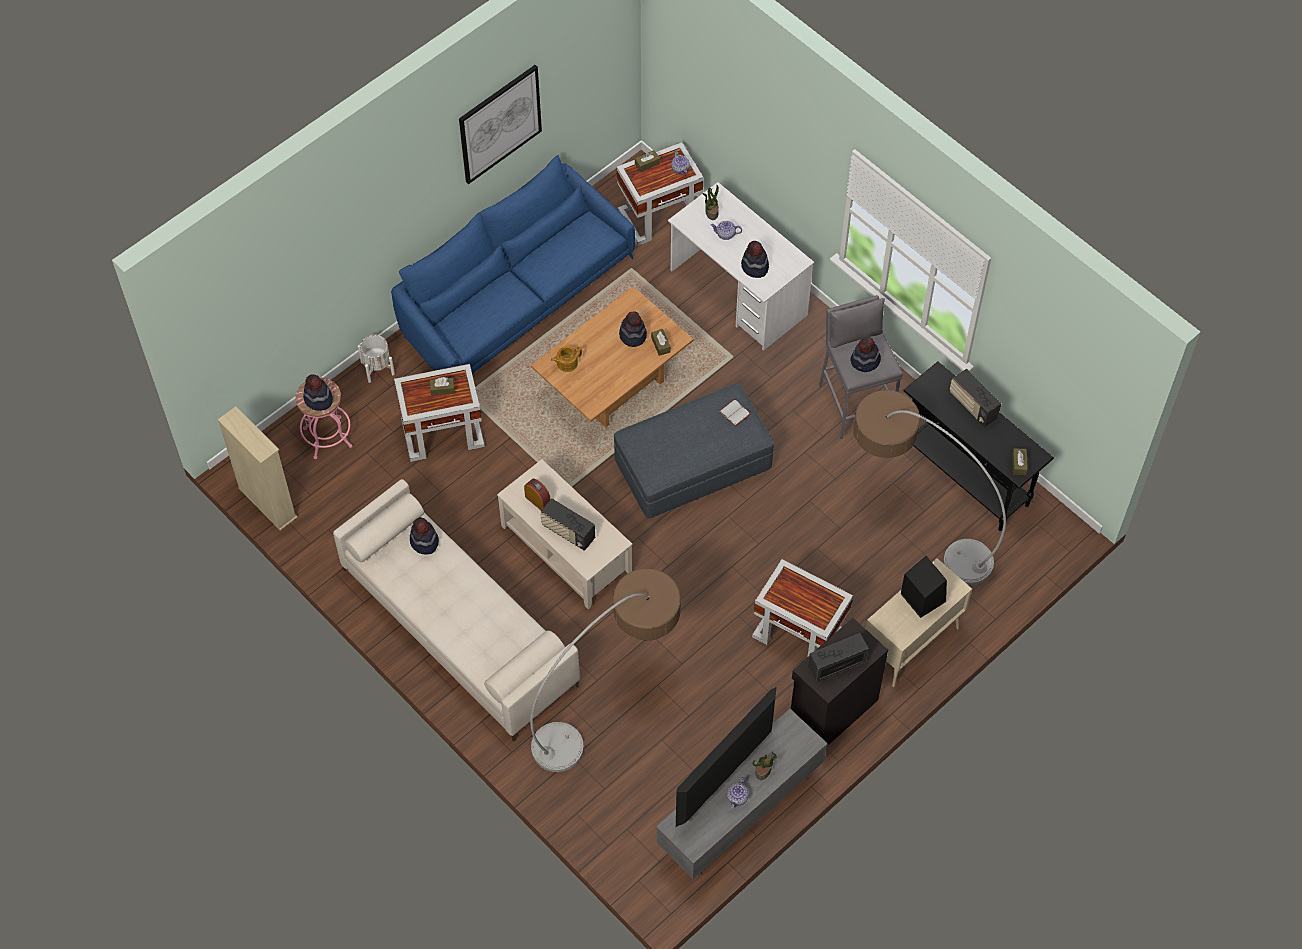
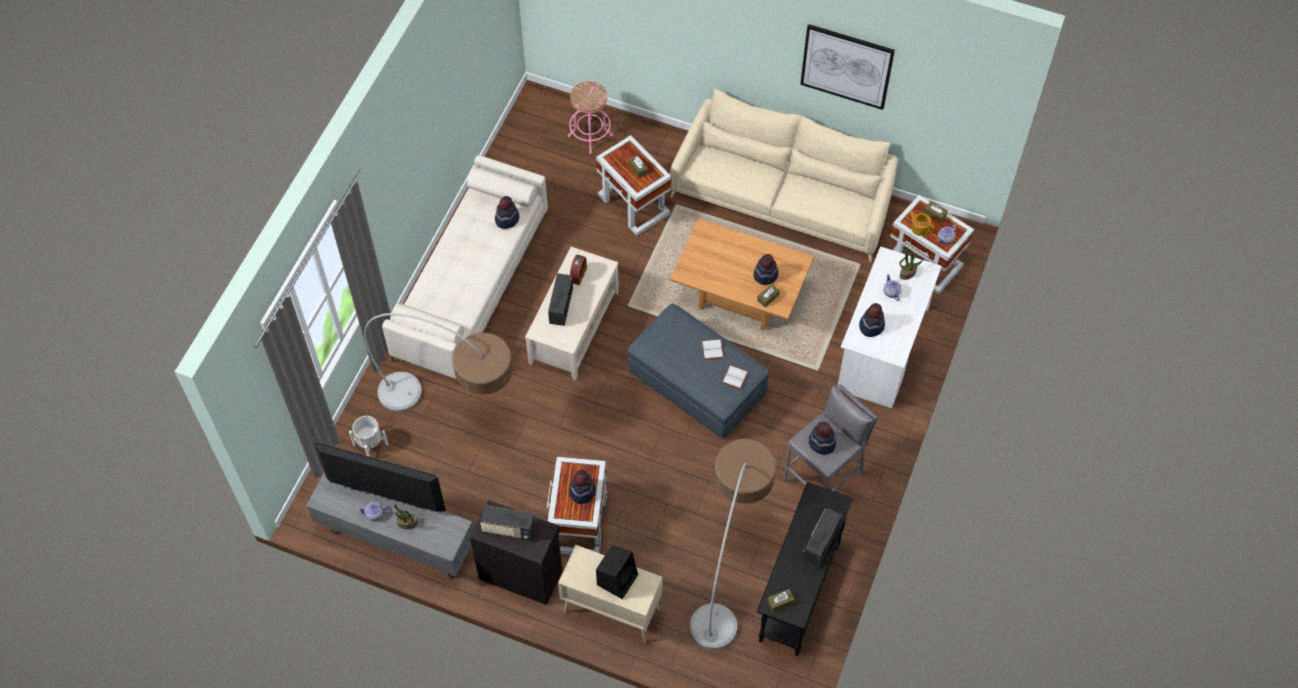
camera: 65 degrees right, 0 degrees up
(267, 503) = (516, 125): beige bookcase -> none
(318, 399) = (585, 97): hat -> hat (582, 491)
(377, 368) = (667, 139): white planter -> white planter (370, 444)
(514, 298) = (782, 198): blue sofa -> beige sofa
(566, 363) = (713, 241): teapot -> teapot (919, 228)
(693, 418) = (713, 350): none -> white book
(837, 664) = (509, 530): radio -> radio turned 150 degrees clockwise

